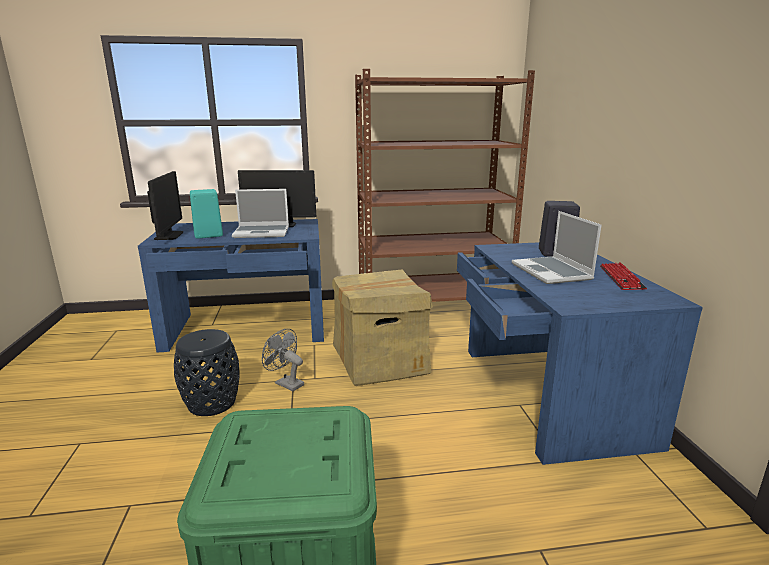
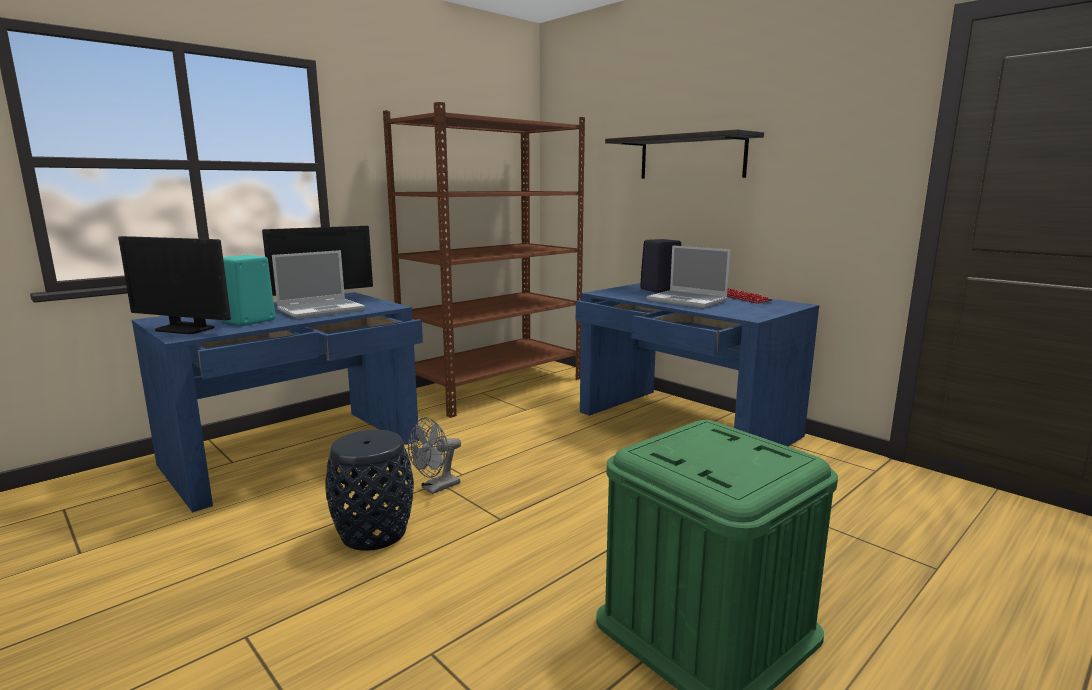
camera: 35 degrees left, 5 degrees down
(169, 235) = (185, 329): monitor -> monitor turned 150 degrees clockwise
(285, 383) = (436, 488): grey fan -> grey fan turned 45 degrees counterclockwise
(379, 360) = (507, 440): cardboard box -> none
(619, 114) = (691, 157): none -> shelf

